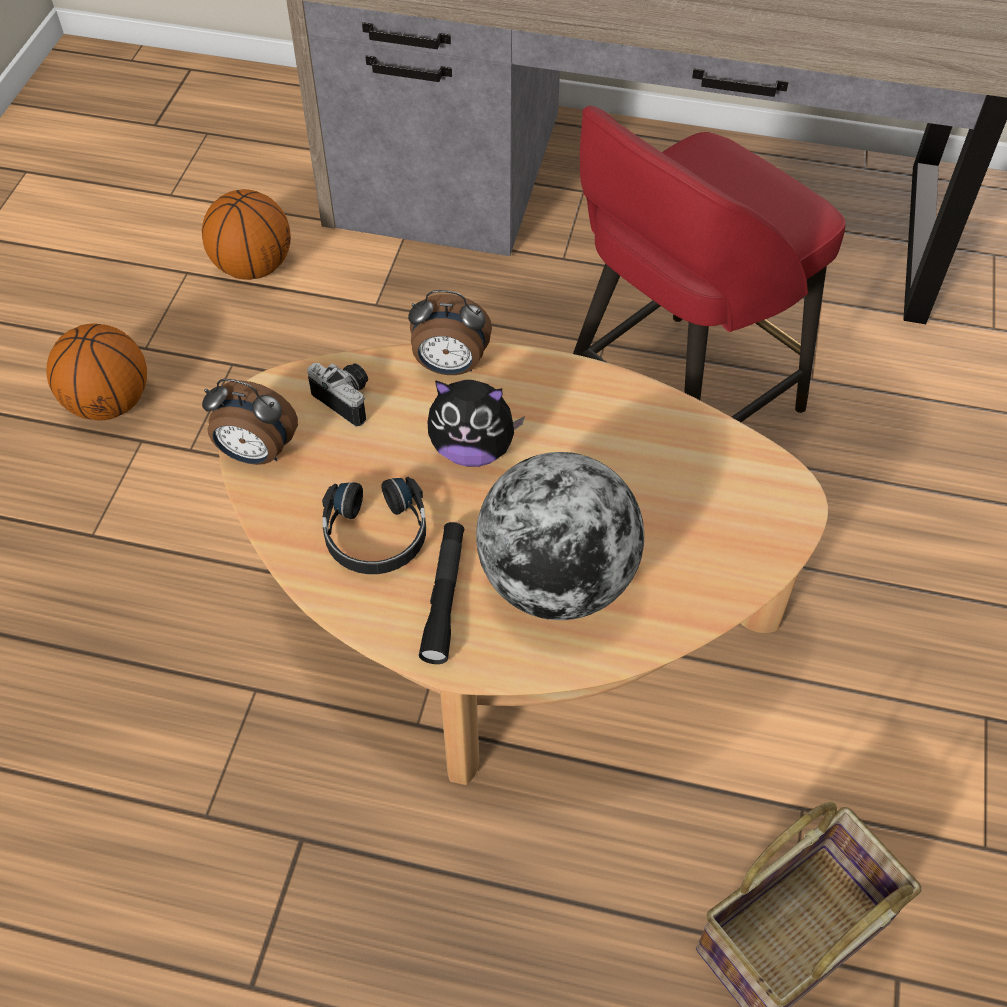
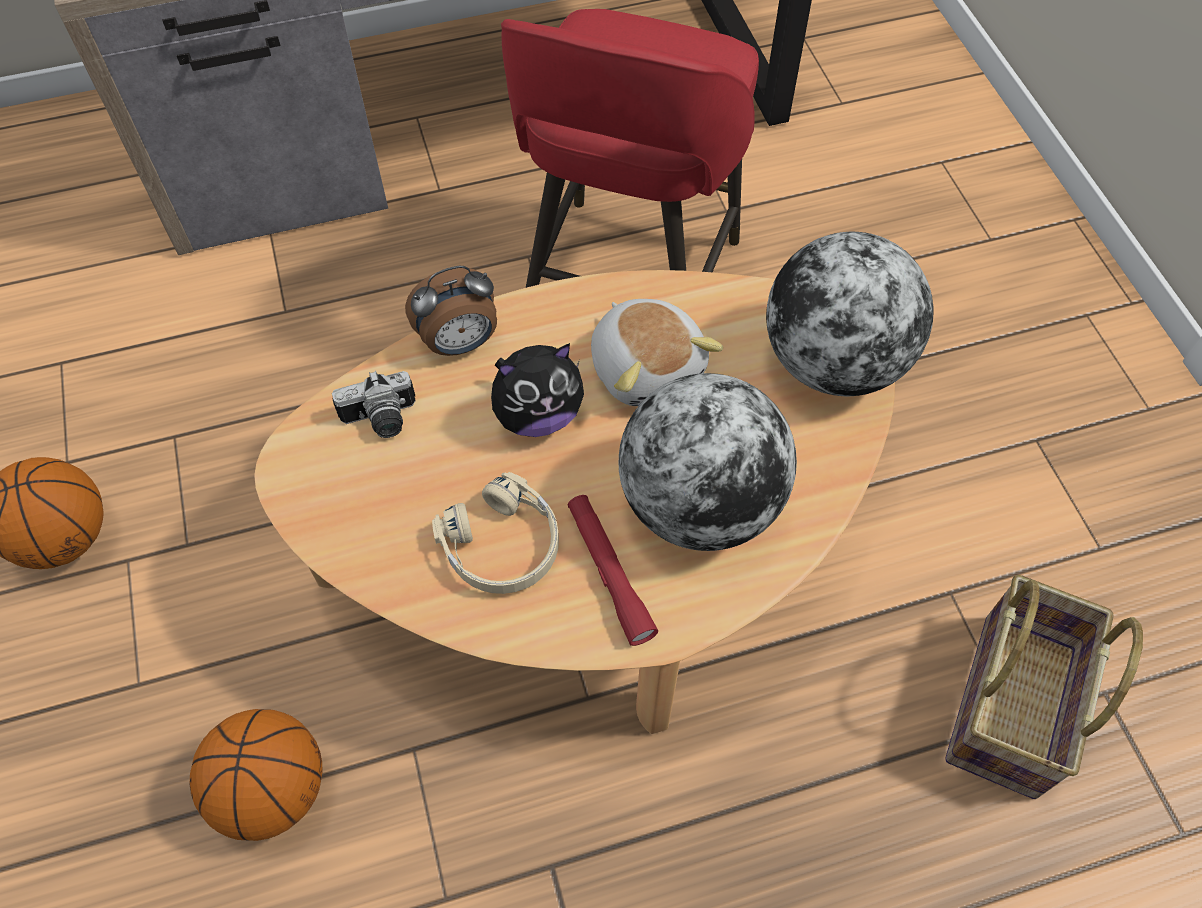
camera: 30 degrees left, 5 degrees up
(253, 267) = (131, 327): basketball -> basketball (273, 789)
(256, 454) = (324, 523): alarm clock -> none
(348, 398) = (381, 421): camera -> camera turned 150 degrees clockwise
(376, 535) = (503, 546): black headphones -> beige headphones
(444, 597) = (609, 573): black flashlight -> red flashlight
(590, 453) = (647, 367): none -> plush toy
(758, 522) = (833, 362): none -> globe

